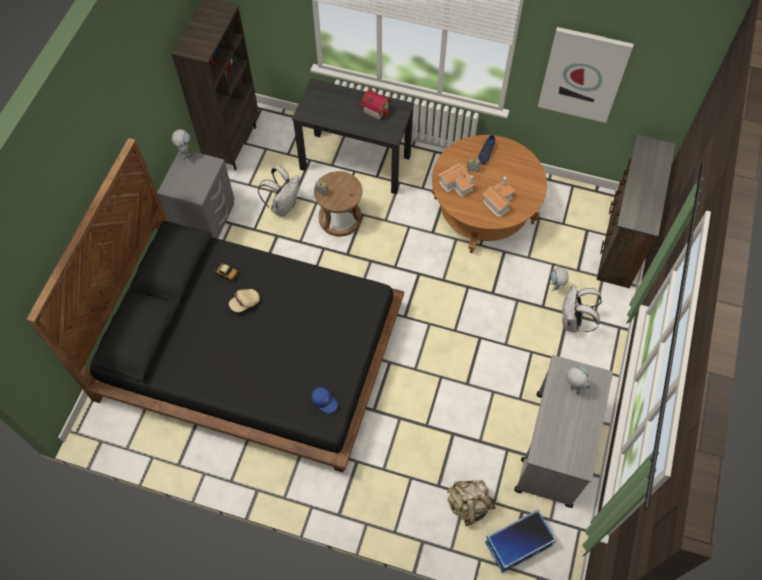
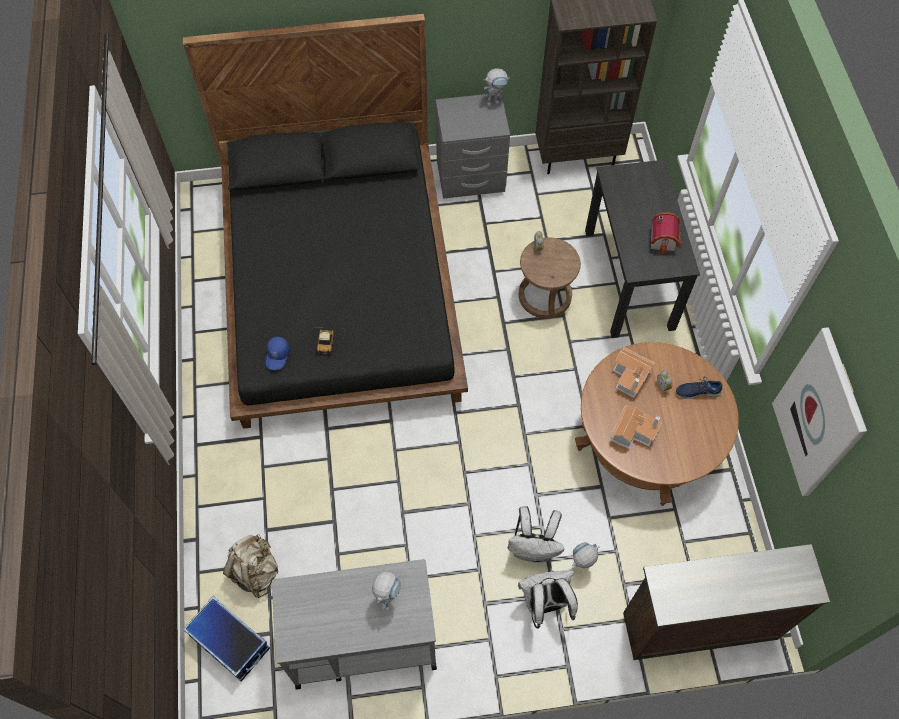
camera: 65 degrees right, 0 degrees up
(227, 273) = (385, 206): toy car -> toy car (326, 344)
(245, 303) = (358, 236): beige cap -> none
(283, 206) = (529, 236): white backpack -> white backpack (533, 549)

